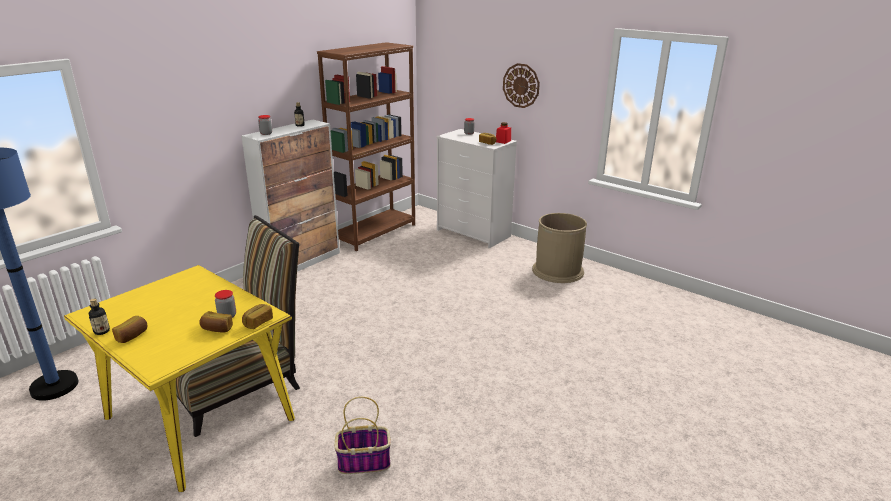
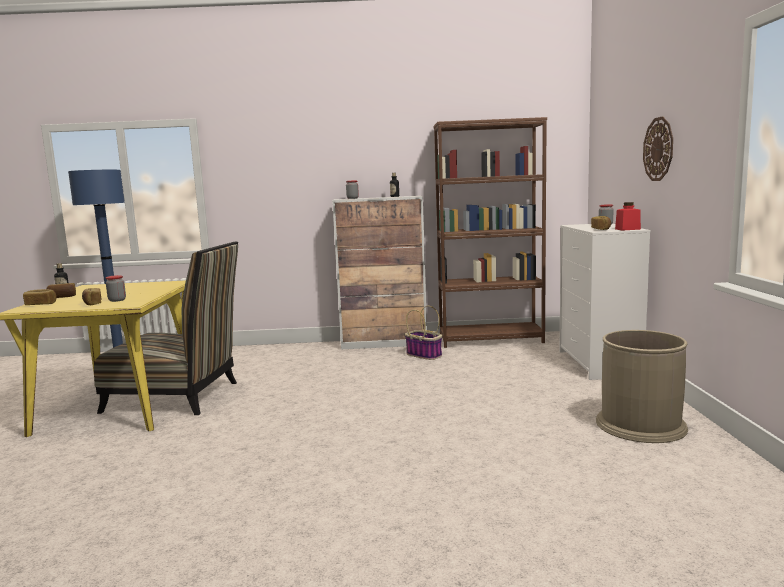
camera: 50 degrees right, 15 degrees down
(257, 322) = (115, 306): bread -> bread (41, 304)
(364, 461) = (112, 480): basket -> basket (424, 355)

